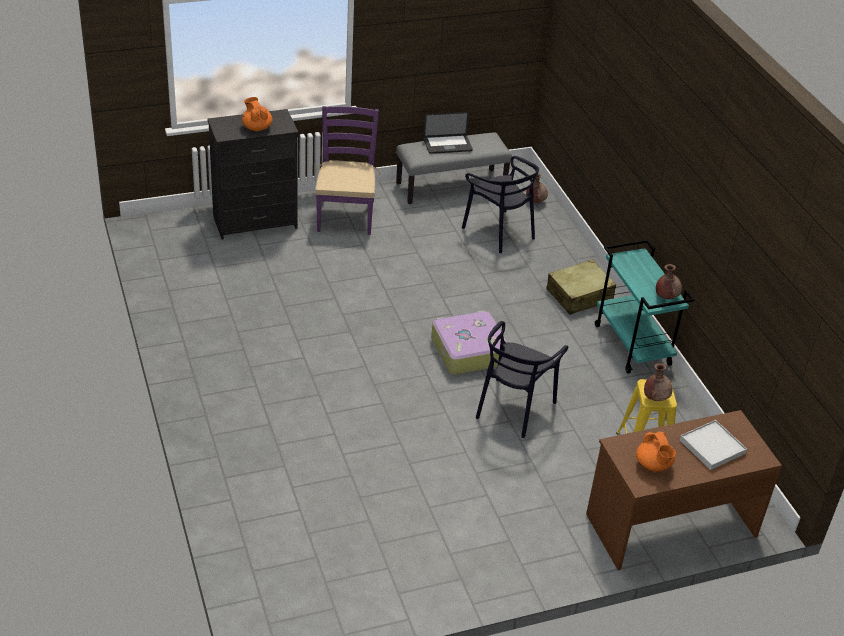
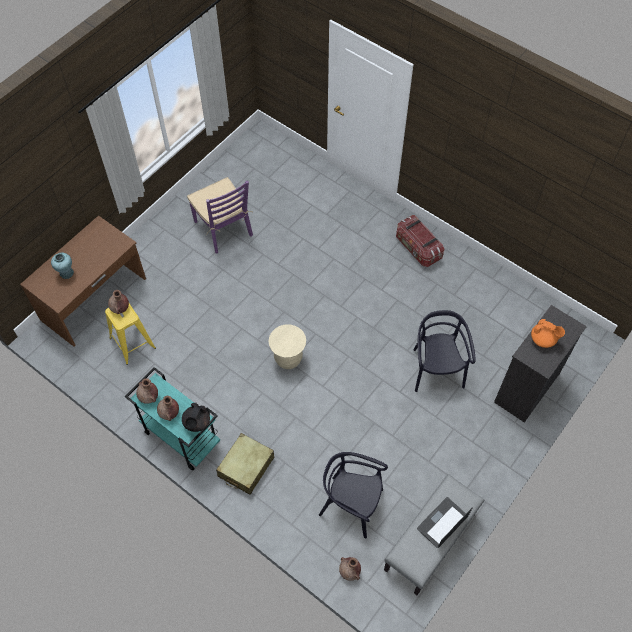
camera: 150 degrees right, 20 degrees up
(216, 373) = (417, 248): none -> storage box
(345, 215) = (475, 441): purple chair -> purple chair (223, 228)
(468, 351) = (288, 358): suitcase -> beige stool
(513, 408) = (229, 328): black chair -> black chair (436, 369)
(627, 259) = (196, 423): none -> black teapot
(651, 276) = (169, 413): none -> brown vase
(653, 465) = (97, 241): orange teapot -> none
(712, 447) = (66, 273): white tray -> turquoise vase

